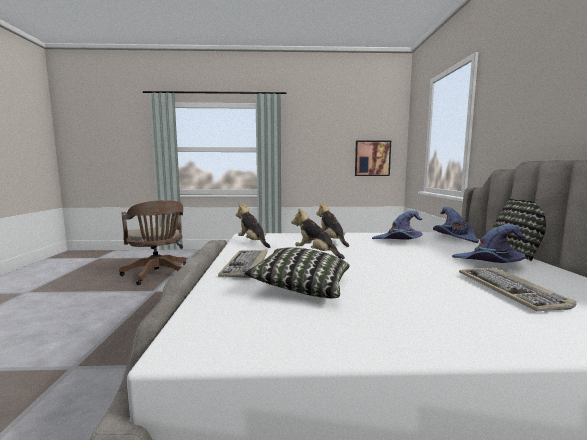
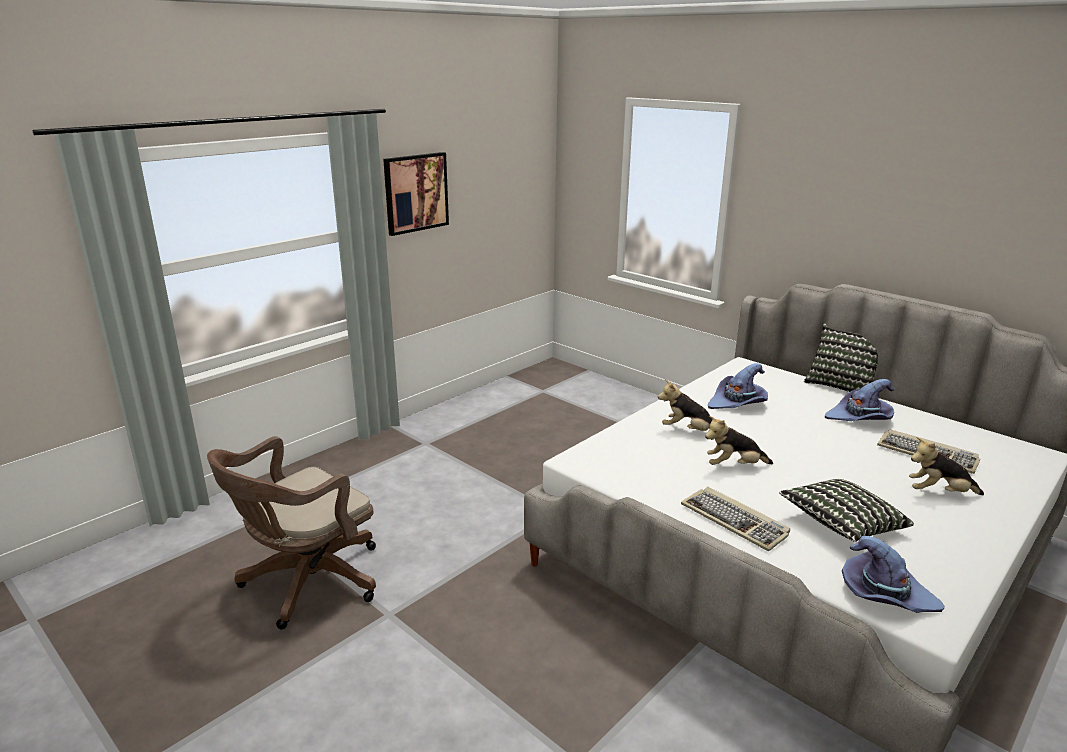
camera: 45 degrees left, 15 degrees up
(157, 274) = (306, 583): brown office chair -> brown office chair turned 120 degrees clockwise
(253, 243) = (629, 475): plush toy -> plush toy (939, 493)
(372, 158) = (514, 218): picture -> picture (416, 193)
(454, 237) = (760, 373): purple hat -> purple hat (885, 595)

